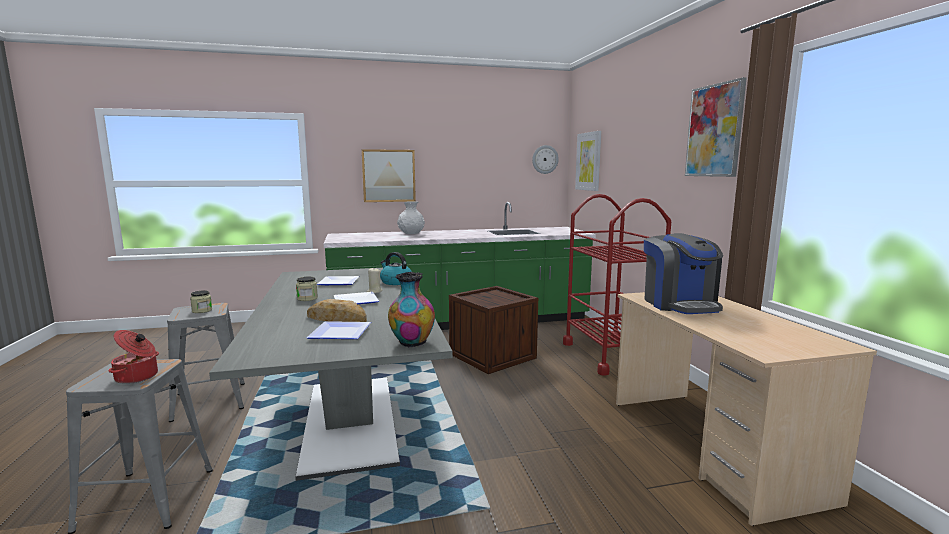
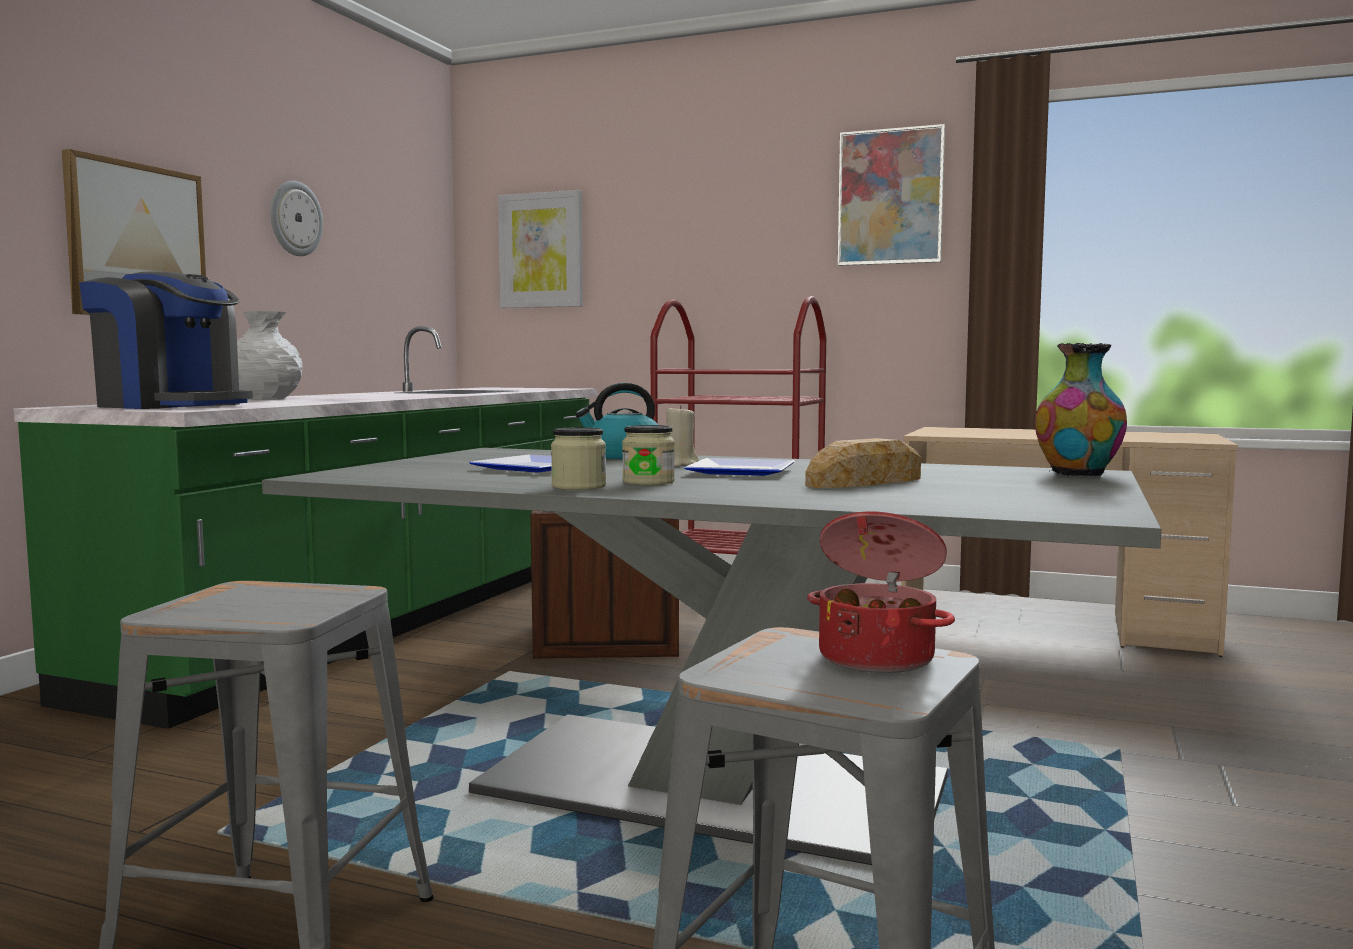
camera: 55 degrees left, 5 degrees down
(202, 310) = (272, 599): jar -> jar (578, 486)
(338, 334) = (978, 486): plate -> none
(545, 159) = (425, 243): wall clock -> wall clock (295, 218)
(679, 304) = (991, 433): coffee machine -> coffee machine (172, 406)

